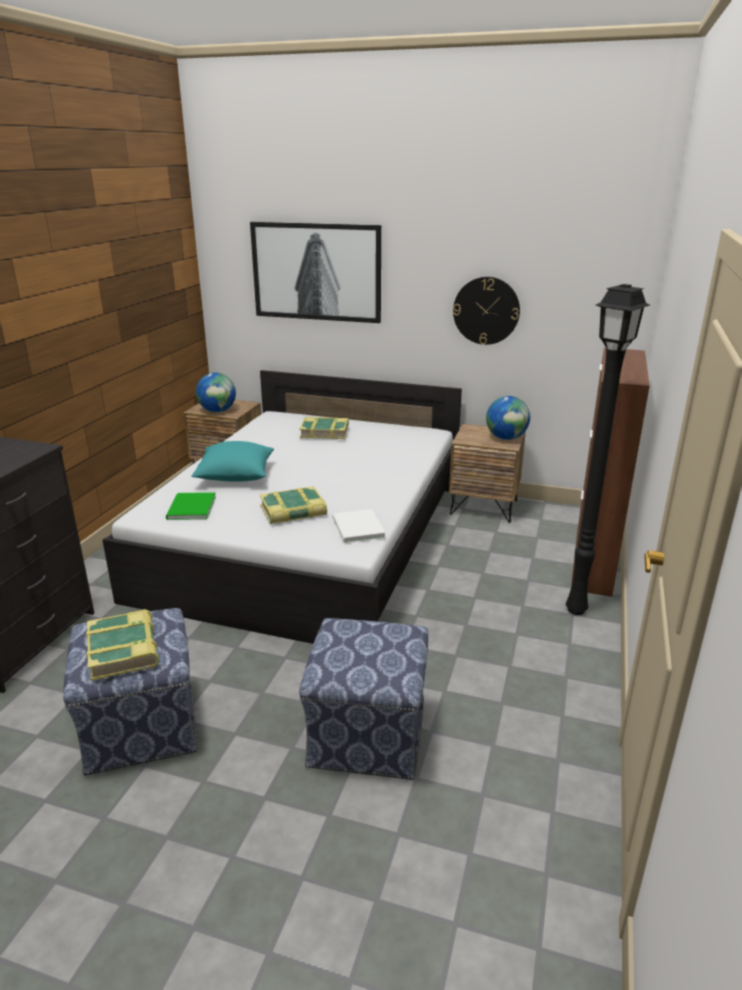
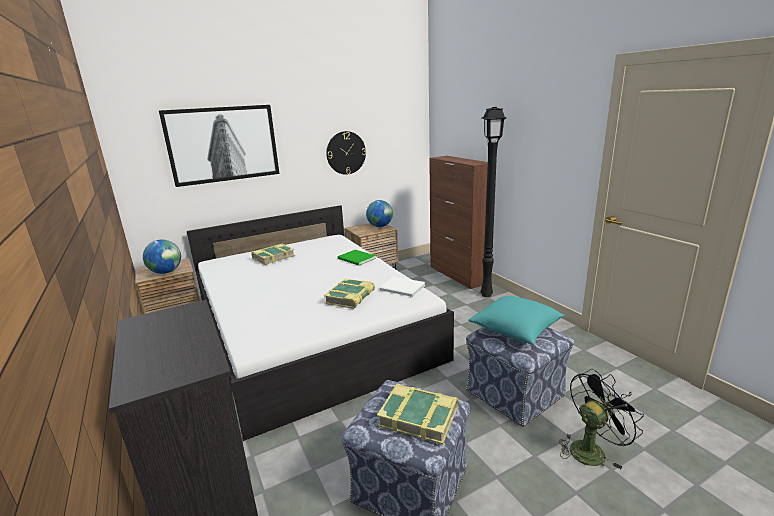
camera: 45 degrees left, 5 degrees down
(190, 508) = (280, 327): green book -> green book (356, 259)
(235, 476) = (267, 299): turquoise pillow -> turquoise pillow (516, 331)
(324, 845) = (591, 449): none -> black fan

